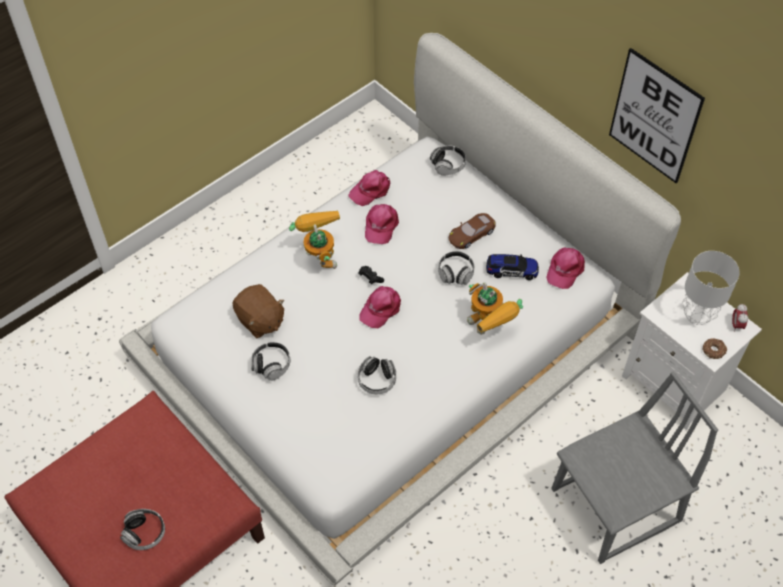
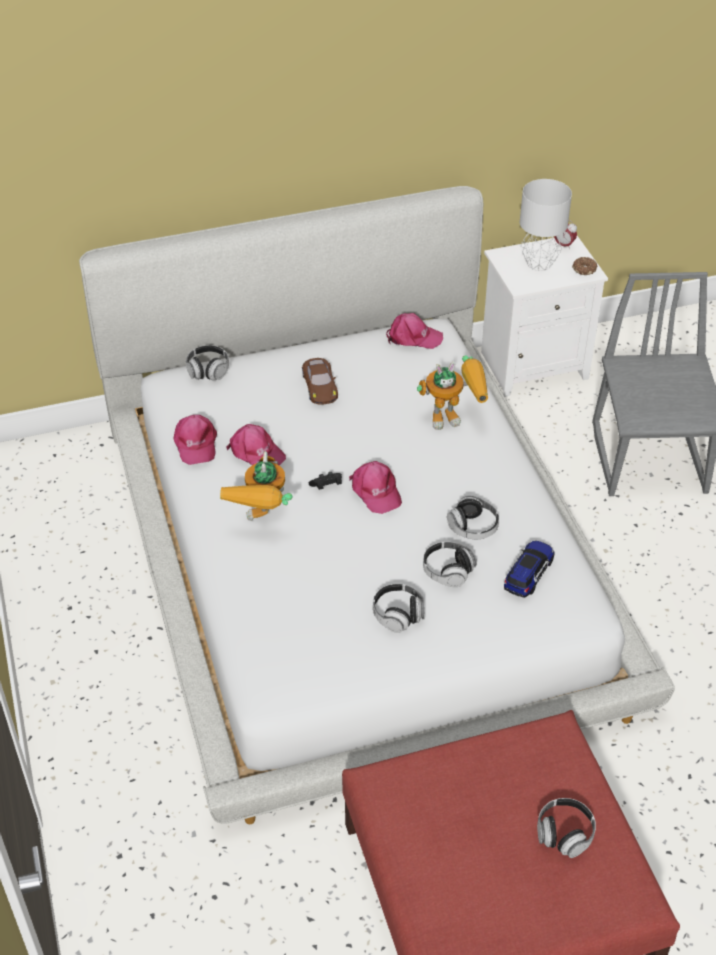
camera: 65 degrees left, 10 degrees down
(260, 320) = (325, 605): brown plush toy -> none
(319, 256) = (263, 520): toy robot -> toy robot turned 90 degrees counterclockwise
(455, 273) = (366, 416): headphones -> headphones (448, 571)
(512, 271) = (390, 374): toy car -> toy car (528, 574)
(565, 269) = (413, 337): pink cap -> pink cap turned 45 degrees counterclockwise
(654, 116) = (397, 115): picture -> none

